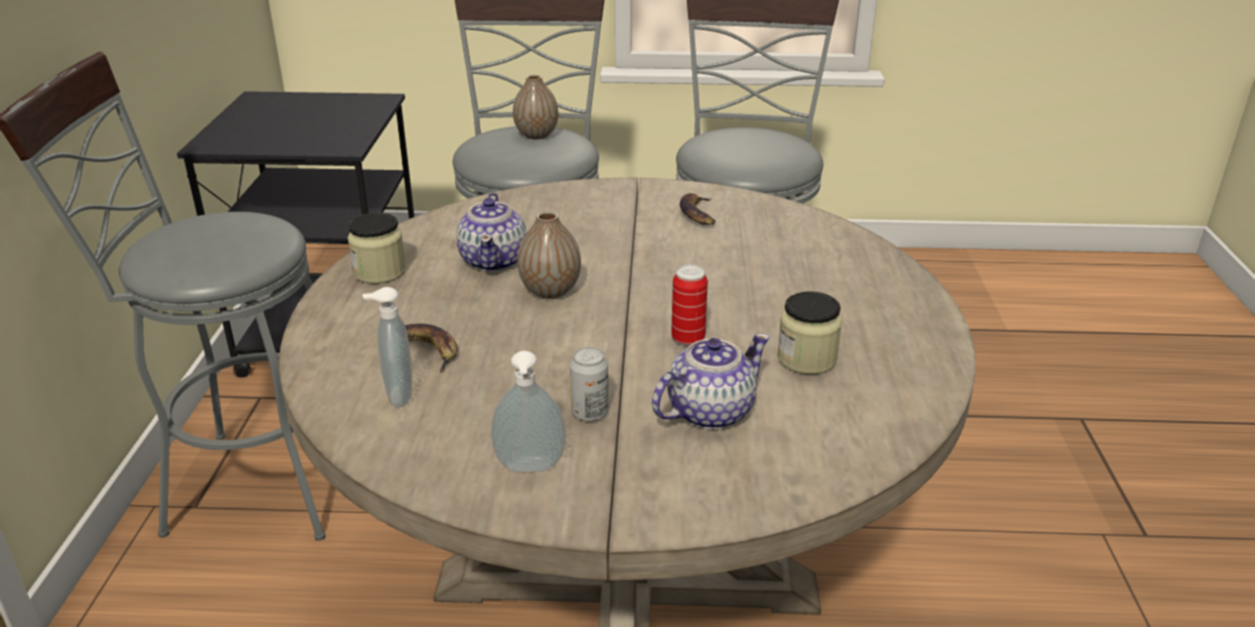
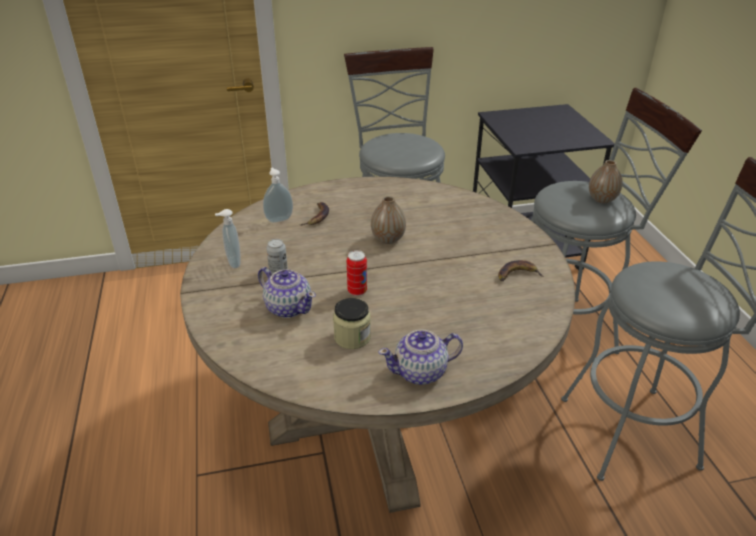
camera: 75 degrees right, 5 degrees up
(379, 272) = (383, 189): jar -> none
(494, 260) = (412, 216): teapot -> teapot (421, 372)

